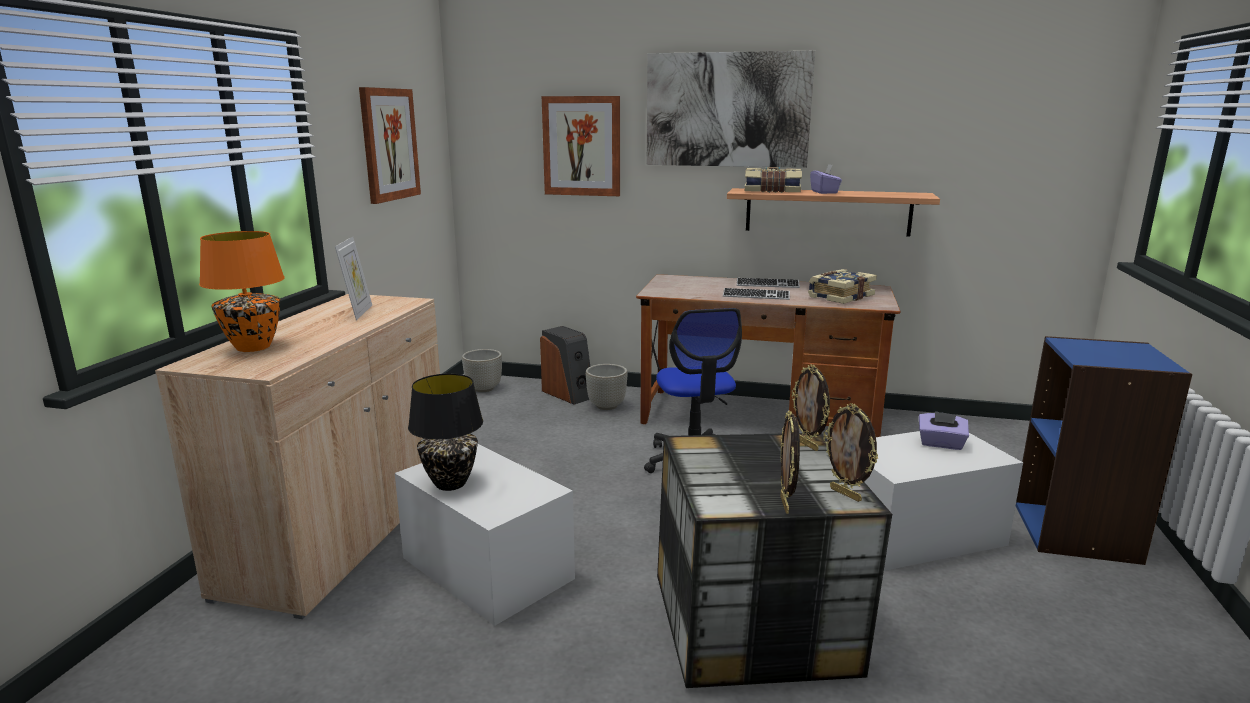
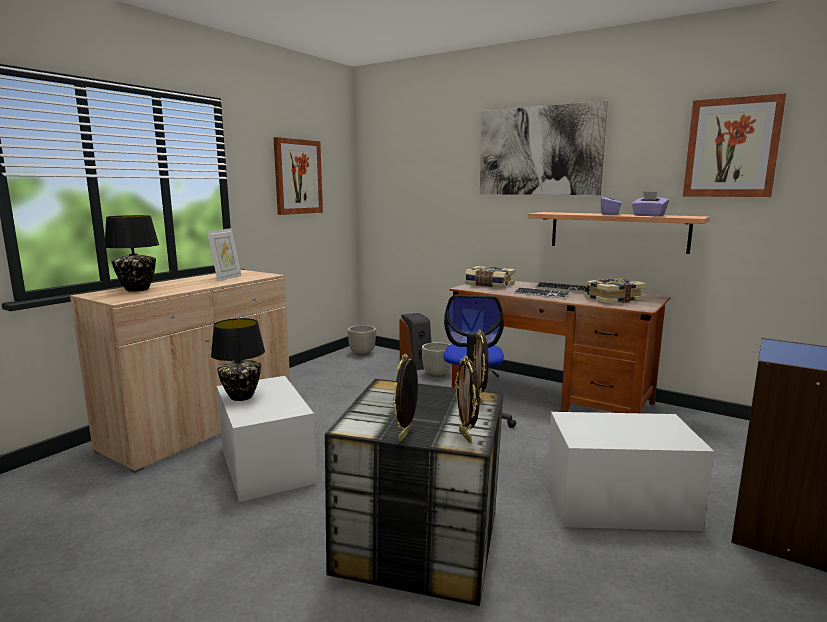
camera: 20 degrees right, 5 degrees down
(252, 347) = (136, 289): orange table lamp -> black table lamp
(582, 146) = (437, 181): picture -> picture (731, 148)
(772, 191) = (567, 213): book -> book (489, 285)
(941, 444) = (644, 425): purple tissue box -> purple tissue box (648, 215)

